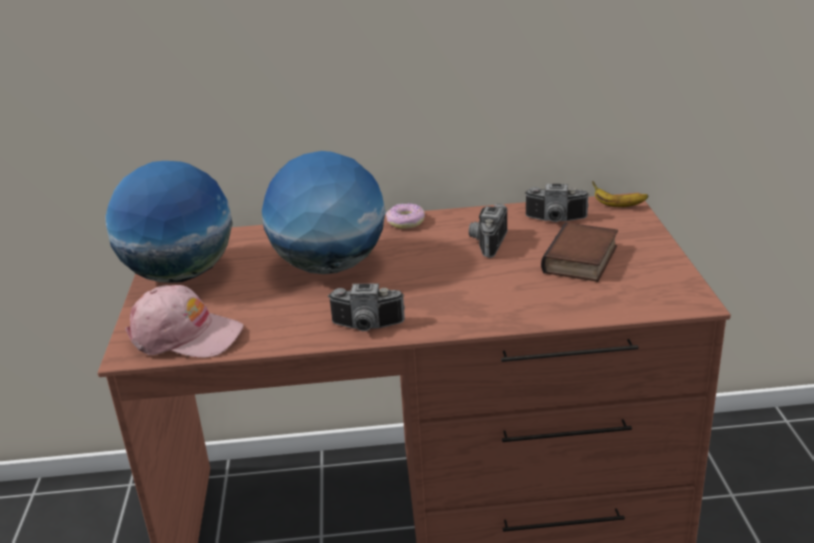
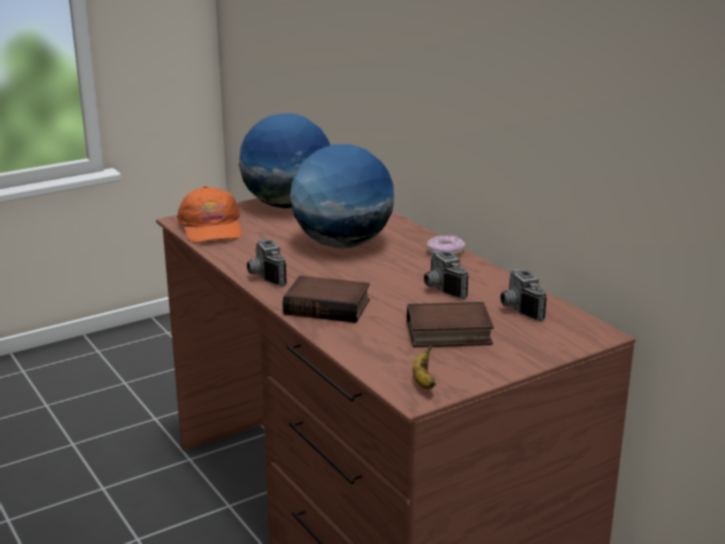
camera: 60 degrees right, 5 degrees down
(185, 335) = (211, 228): pink cap -> orange cap
(475, 304) = (329, 306): none -> book
(486, 242) = (440, 289): camera -> camera turned 105 degrees counterclockwise
(617, 206) = (585, 332): banana -> banana (423, 381)

